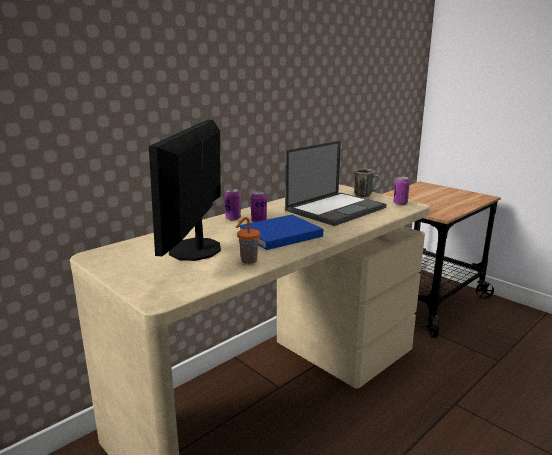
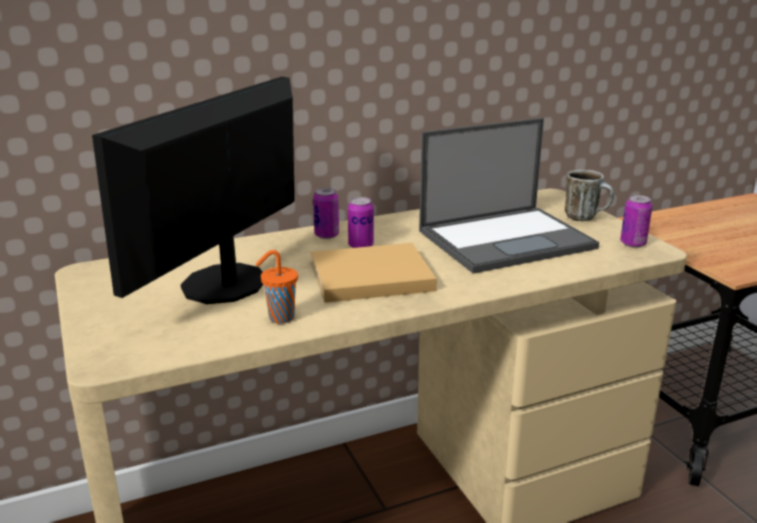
camera: 20 degrees right, 5 degrees up
(278, 235) = (367, 277): blue book -> beige book

